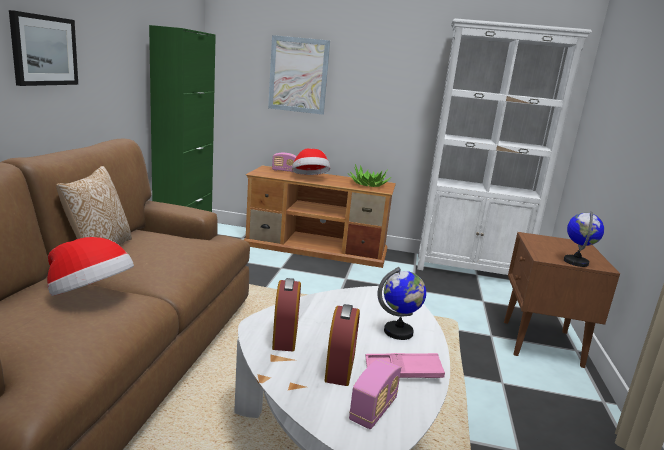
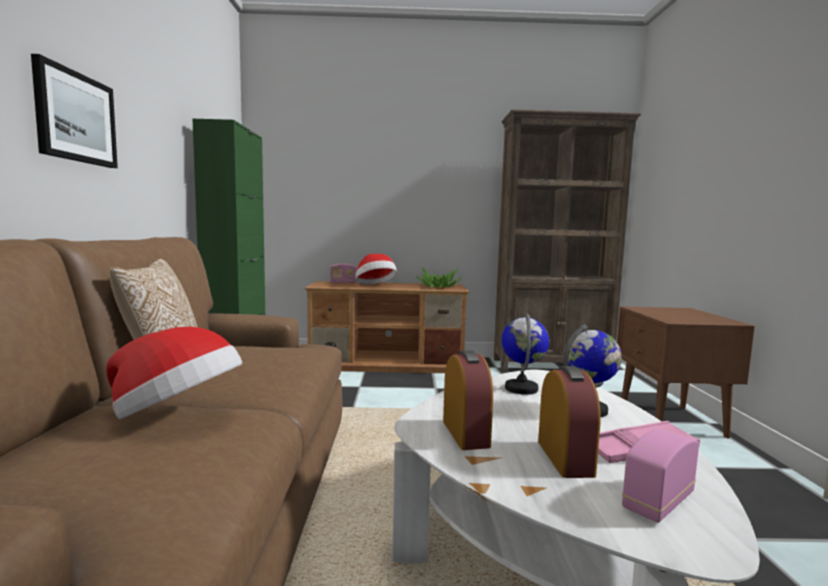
camera: 10 degrees left, 10 degrees down
(298, 75) = (349, 182): picture -> none
(373, 410) = (658, 501): radio -> radio turned 150 degrees counterclockwise
(470, 270) = (552, 365): white bookcase -> brown bookcase
(576, 262) = (705, 321): globe -> globe (521, 388)

